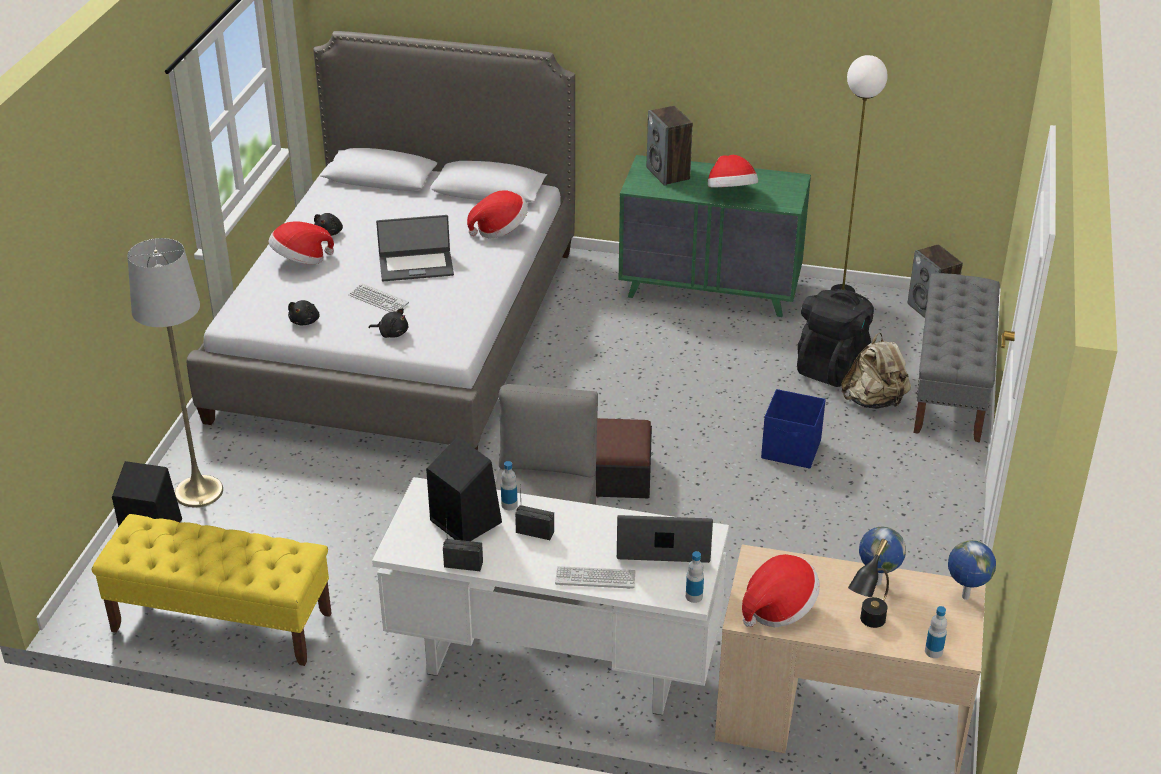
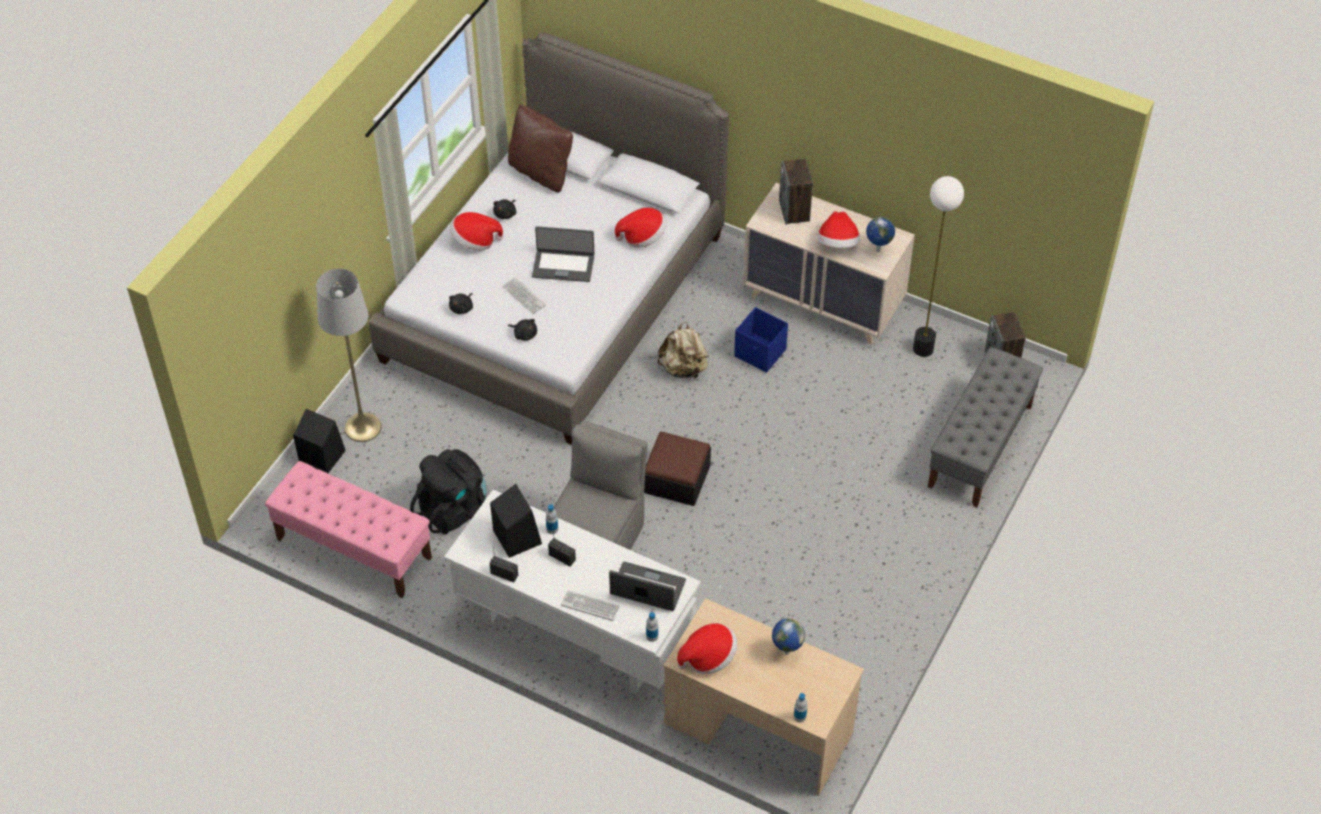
camera: 15 degrees right, 15 degrees up
(221, 622) = (353, 548): yellow bench -> pink bench
(358, 193) = (541, 172): none -> brown pillow
(711, 289) = (824, 302): green dresser -> beige dresser
(792, 450) = (823, 483): blue storage box -> blue storage box (760, 354)
(832, 366) = (891, 405): black backpack -> black backpack (454, 509)
(867, 626) = (763, 686): black table lamp -> none
(874, 401) = (910, 449): beige backpack -> beige backpack (684, 368)
(964, 597) = (842, 678): globe -> globe (877, 250)

